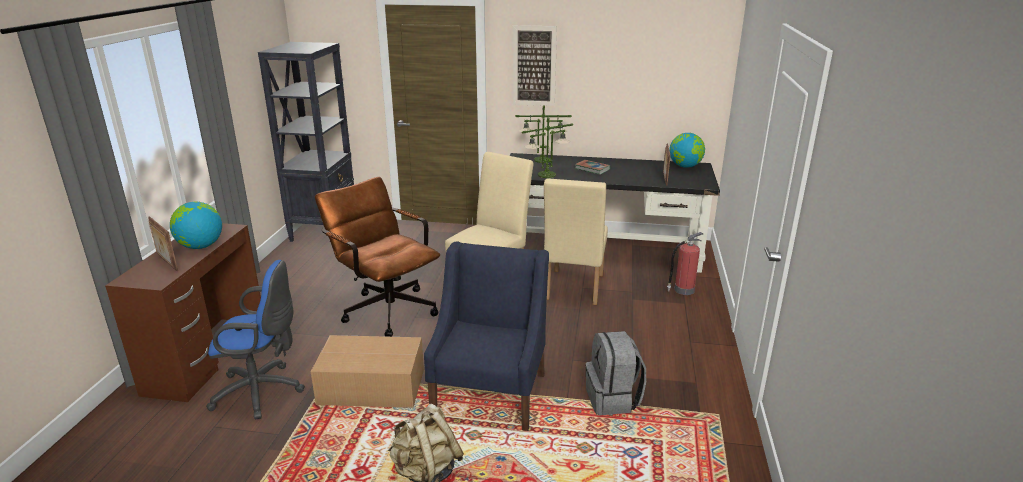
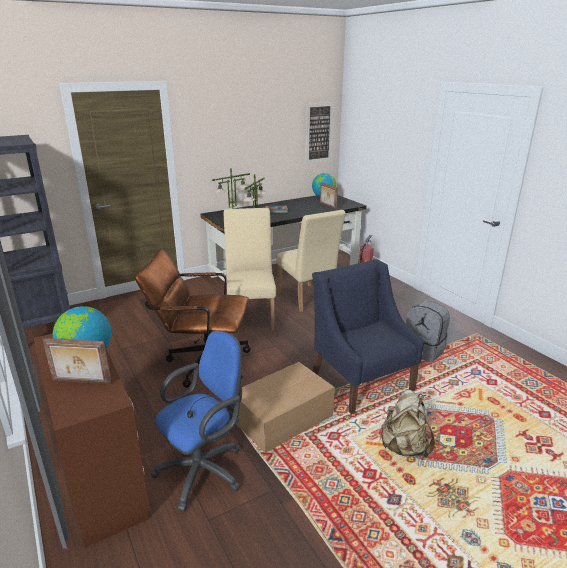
camera: 40 degrees left, 0 degrees up
(534, 66) = (212, 138): picture -> picture (319, 133)

